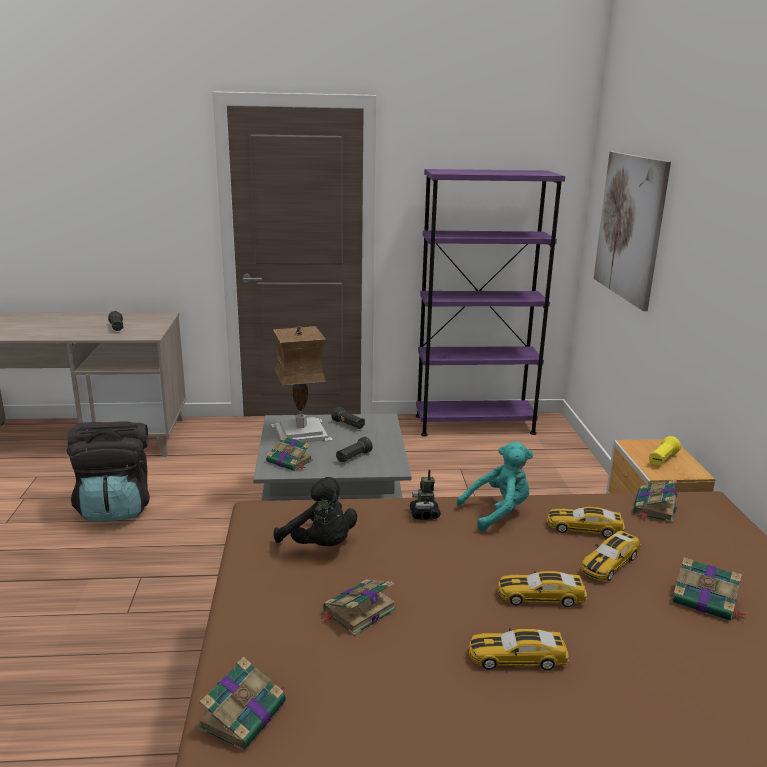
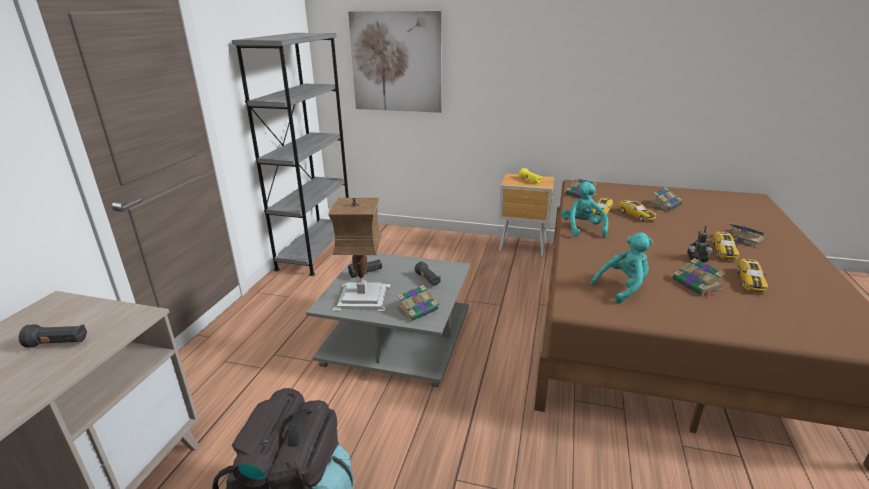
camera: 70 degrees left, 5 degrees up
(244, 714) = (809, 332): book -> book (742, 238)
(320, 546) = (623, 288): black plush toy -> turquoise plush toy
(424, 514) = (582, 249): toy robot -> toy robot (697, 258)
(474, 424) = (316, 251): purple bookcase -> grey bookcase
(540, 596) = (669, 235): toy car -> toy car (750, 281)

